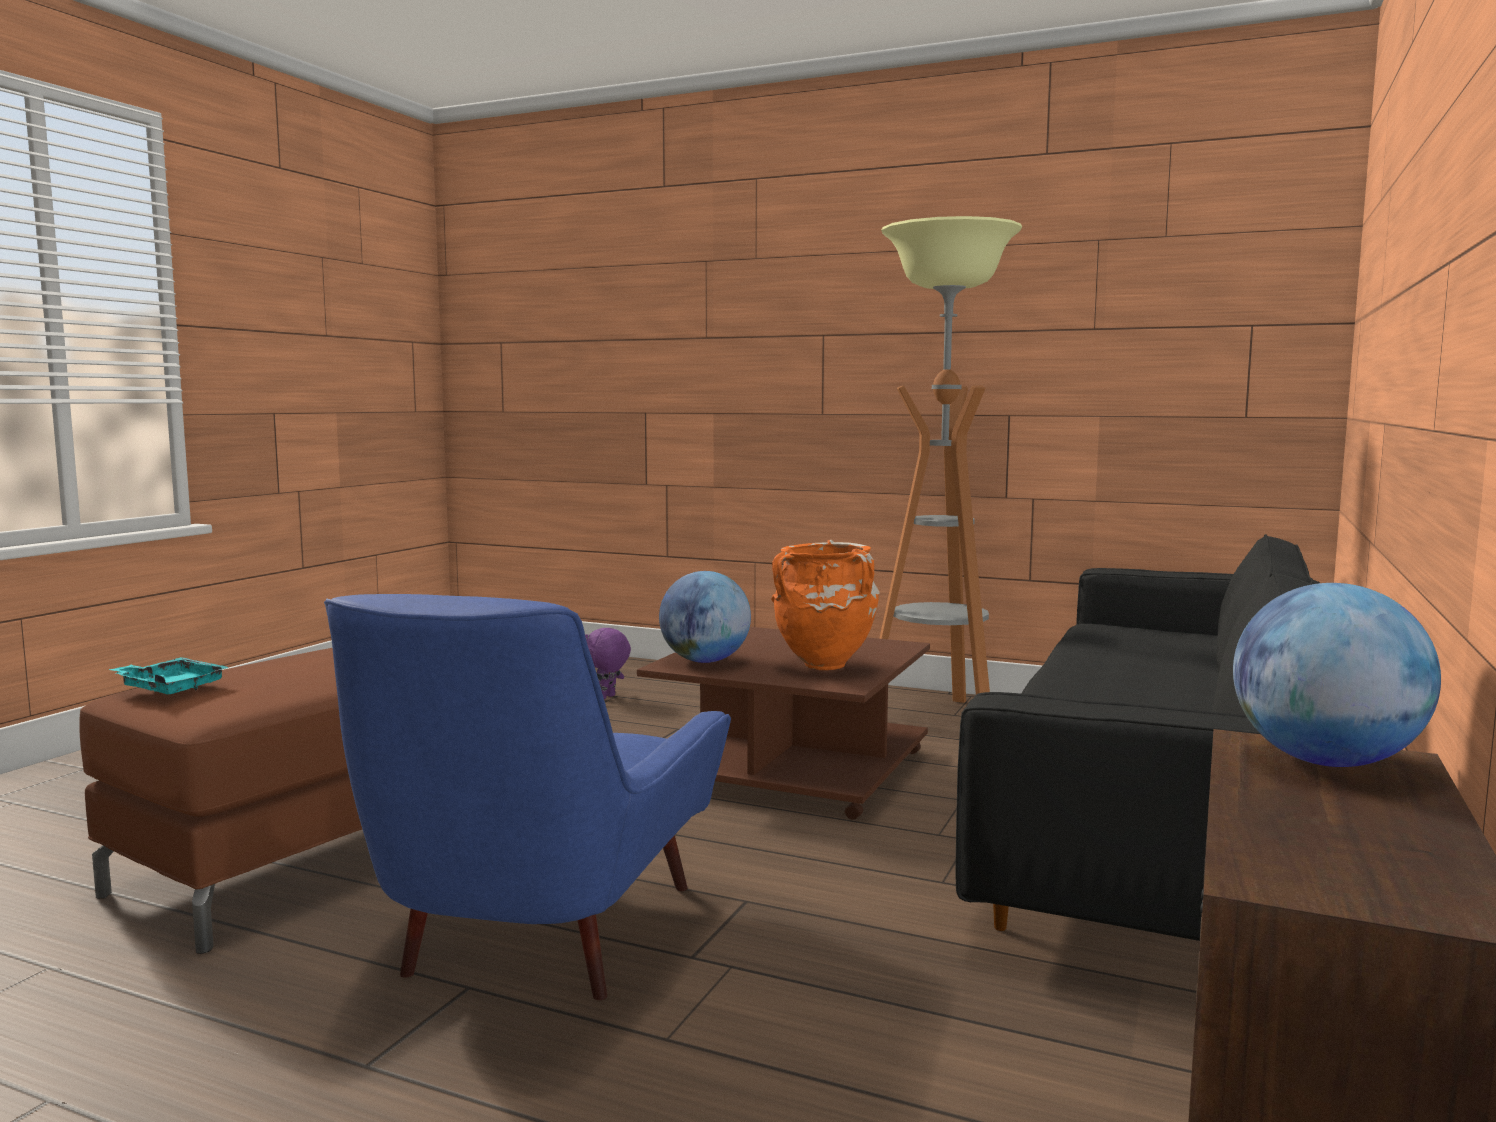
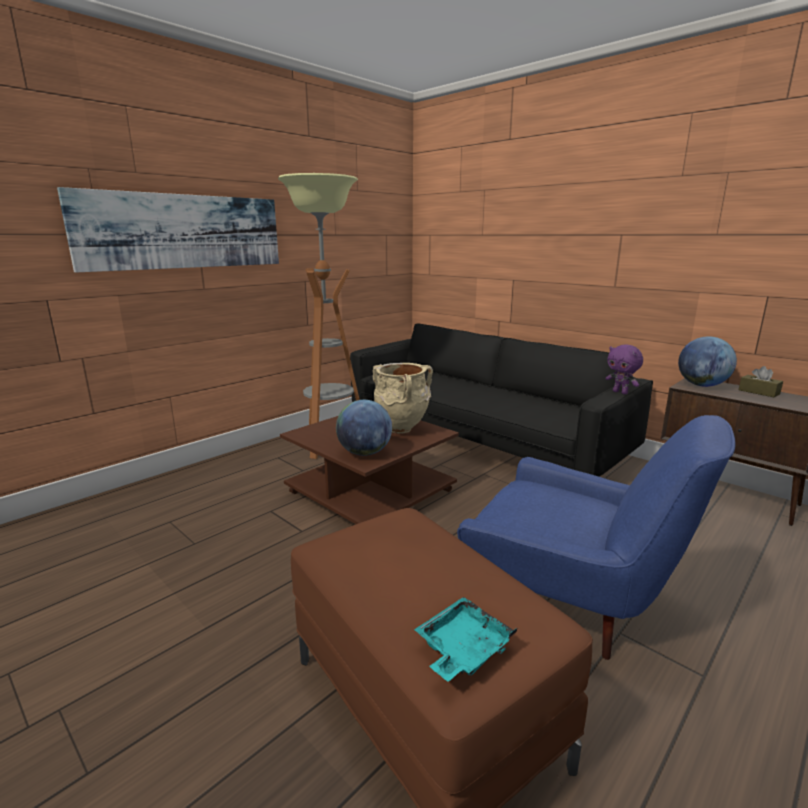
camera: 70 degrees left, 10 degrees up
(607, 697) = (169, 526): purple plush toy -> purple plush toy (620, 392)
(803, 331) = (184, 231): none -> picture
(825, 667) = (402, 430): orange vase -> beige vase
(1400, 828) = (759, 392): none -> brown tissue box

